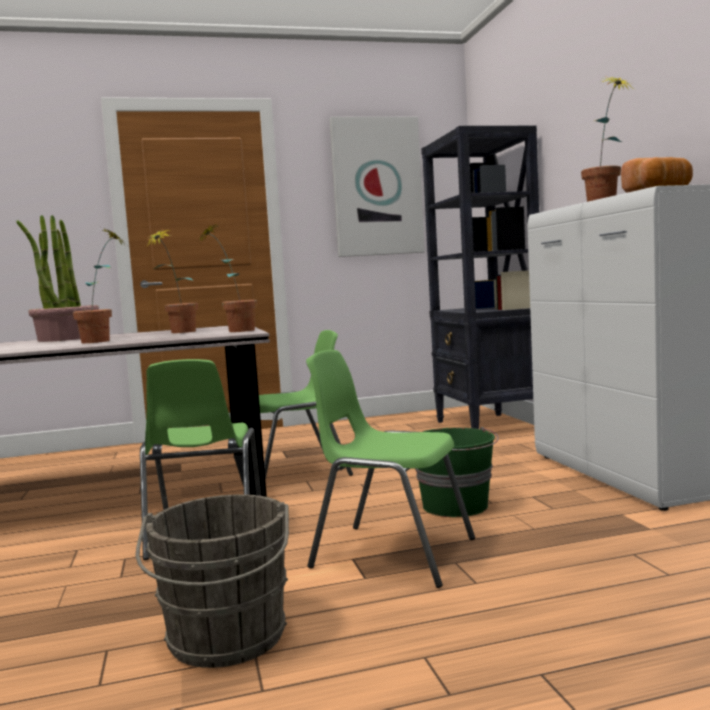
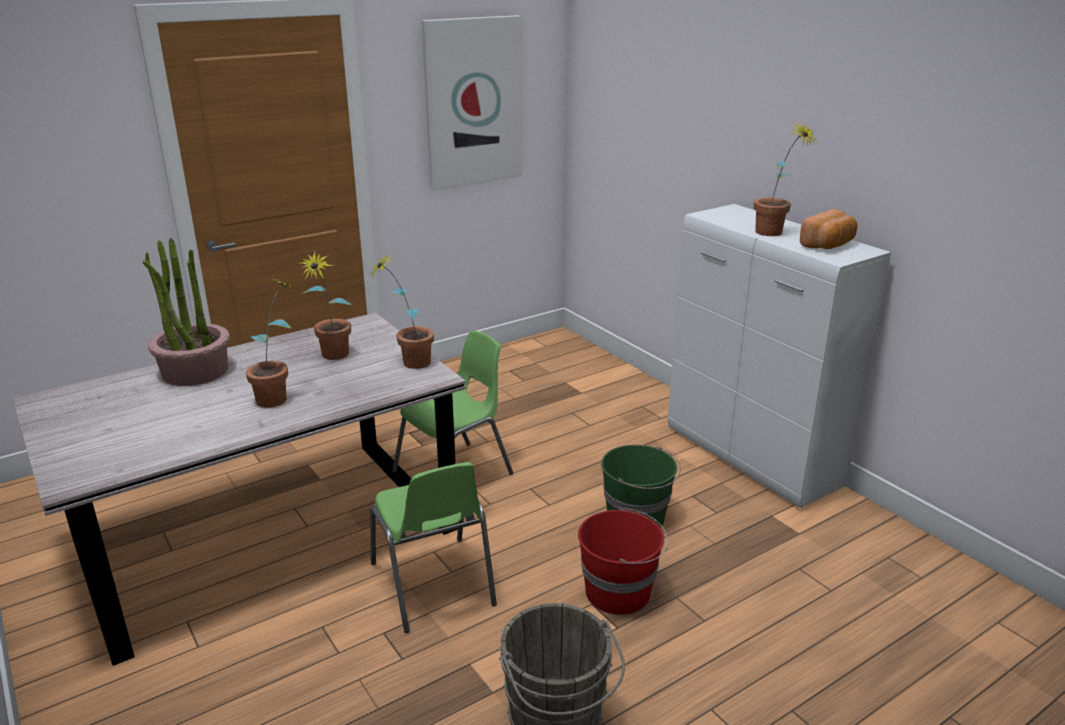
camera: 20 degrees left, 20 degrees up
(391, 553) = (619, 592): green chair -> red bucket
(488, 426) = (596, 374): black bookcase -> none

